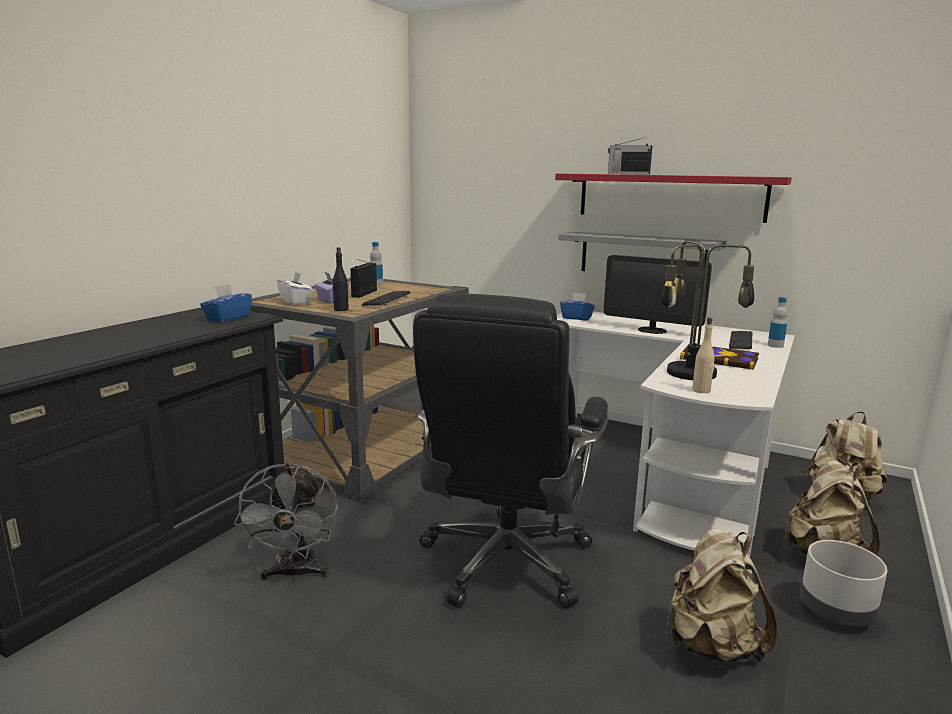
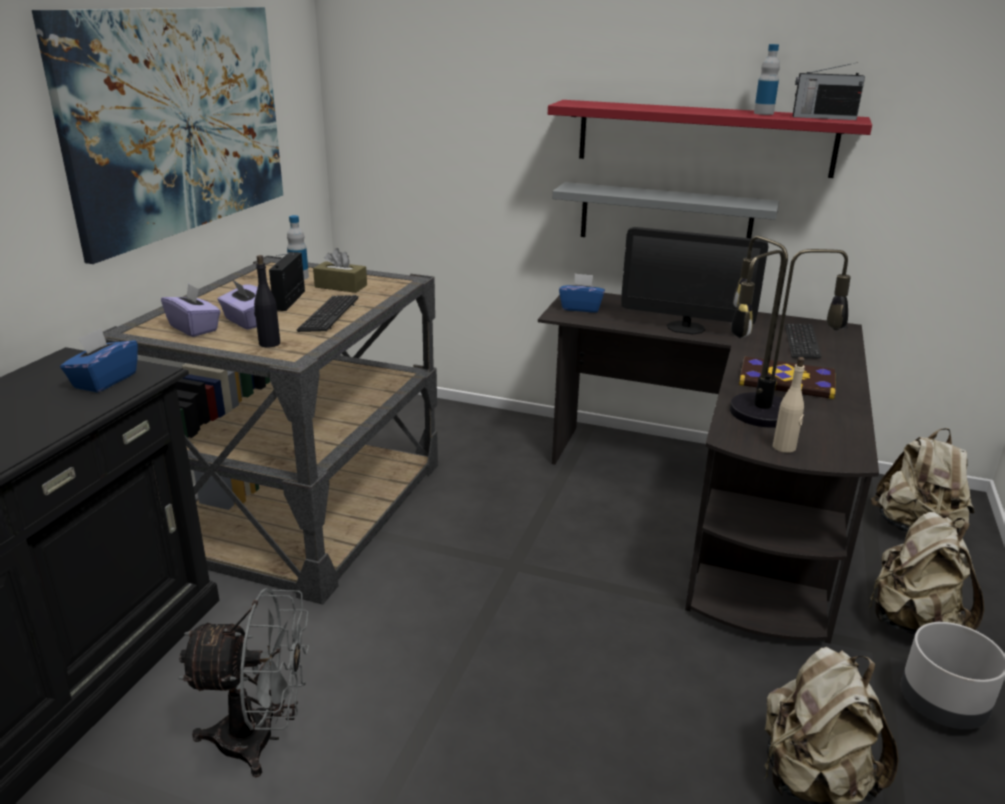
camera: 10 degrees left, 10 degrees up
(295, 574) = (261, 739): grey fan -> grey fan turned 75 degrees counterclockwise
(296, 302) = (194, 328): white tissue box -> purple tissue box
(306, 177) = (180, 121): none -> picture
(402, 289) = (341, 286): none -> brown tissue box
(506, 560) = (538, 679): black office chair -> none
(628, 174) = (650, 107): radio -> radio (822, 117)
(672, 470) = (712, 506): white desk -> black desk
(775, 345) = (845, 348): bottle -> bottle (763, 113)

